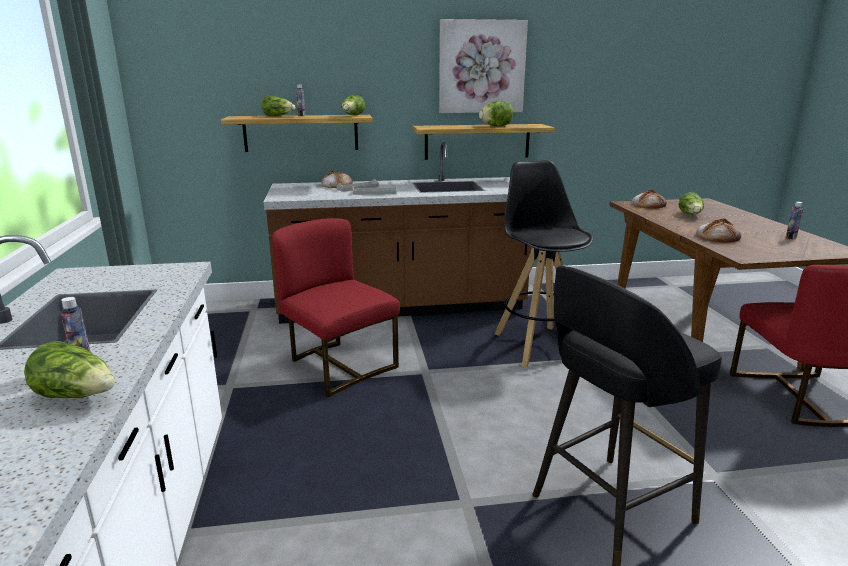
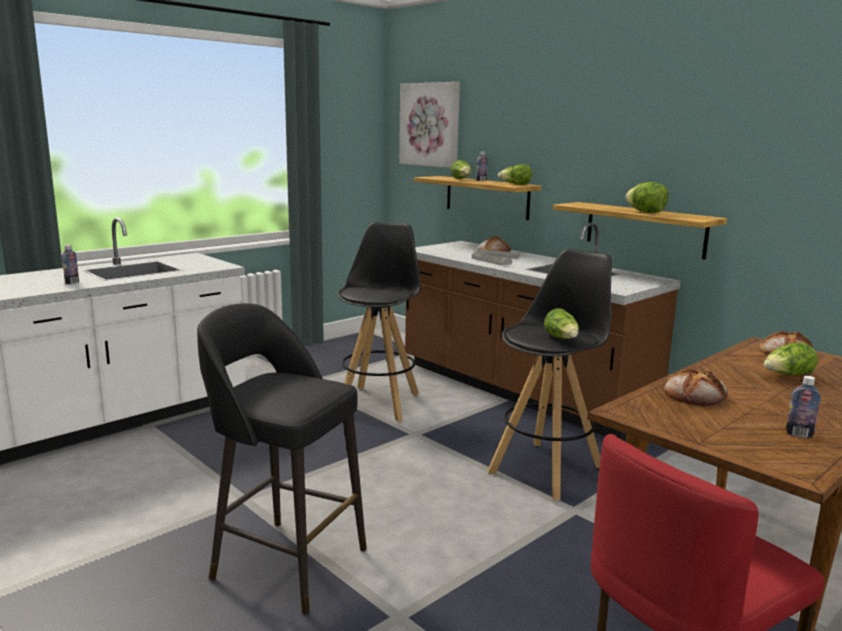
camera: 55 degrees right, 5 degrees down
(77, 395) = (41, 288): lettuce -> lettuce (562, 339)
(339, 366) = (379, 402): red chair -> black stool
(481, 67) = (656, 141): picture -> picture (430, 124)

